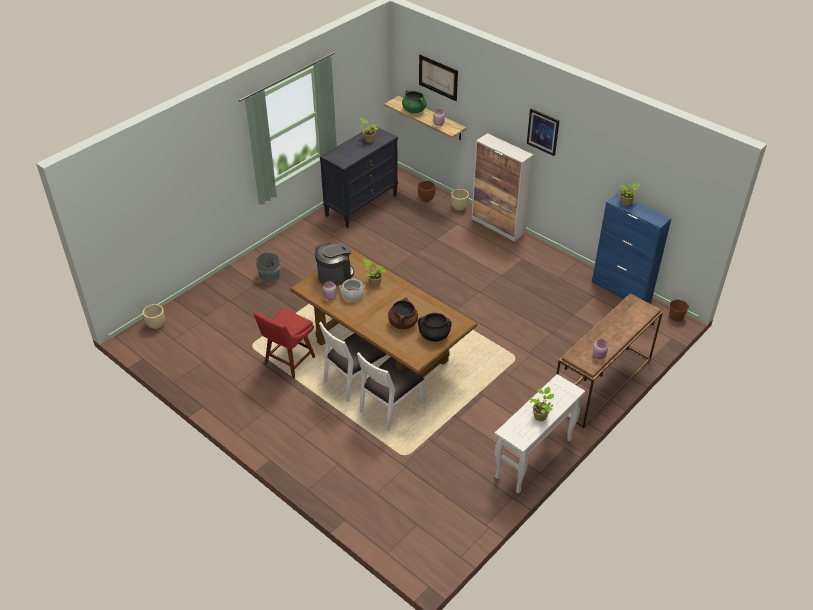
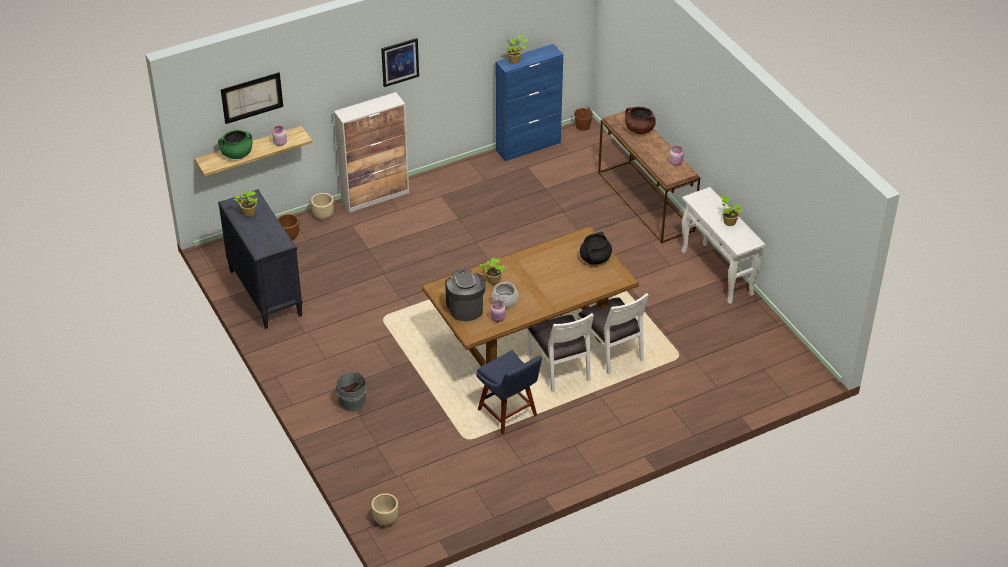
camera: 70 degrees left, 0 degrees up
(288, 362) = (509, 414): red chair -> blue chair
(403, 323) = (566, 275): brown cooking pot -> brown cooking pot (639, 129)

